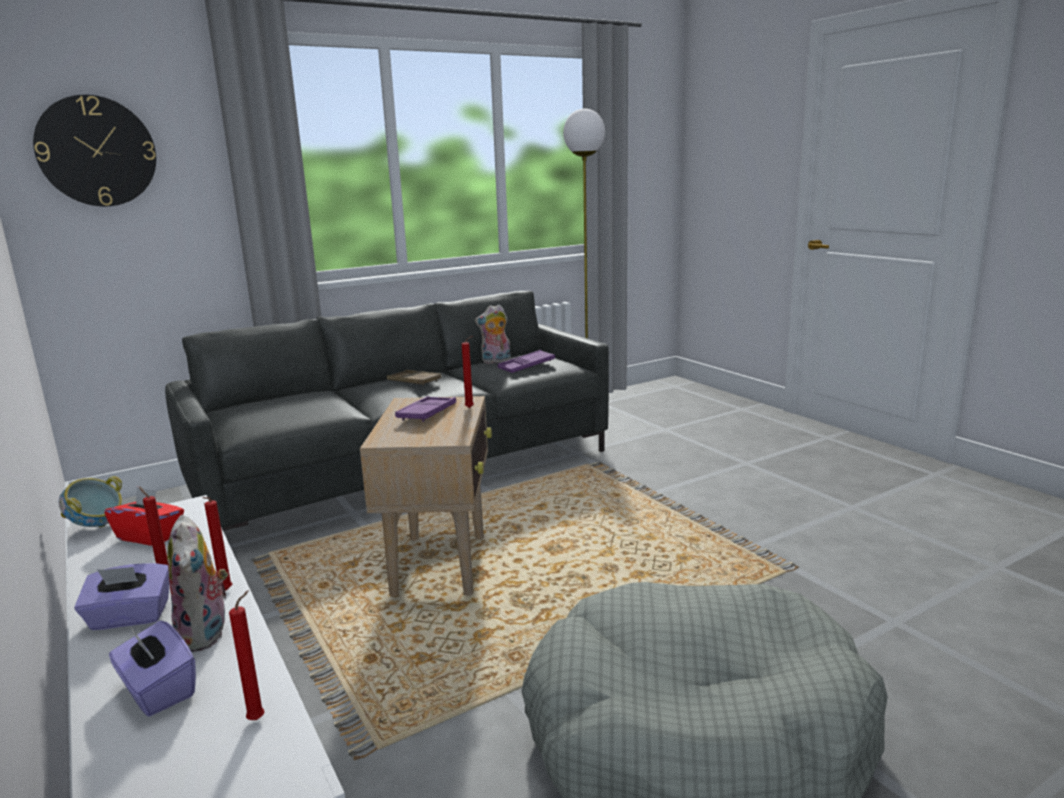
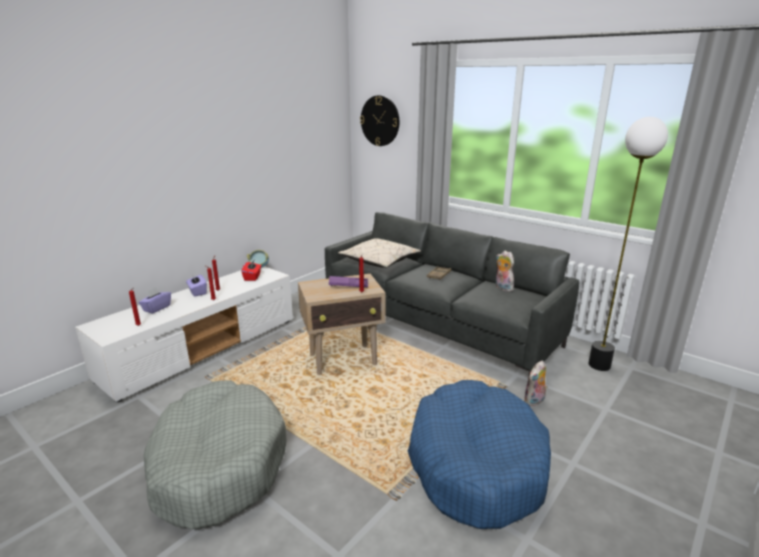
camera: 70 degrees right, 5 degrees up
(206, 634) = (186, 305): plush toy -> plush toy (534, 401)
(303, 405) = (379, 262): none -> beige pillow
(526, 366) = (499, 298): purple tray -> none
(739, 509) = (475, 464): none -> blue dog bed

